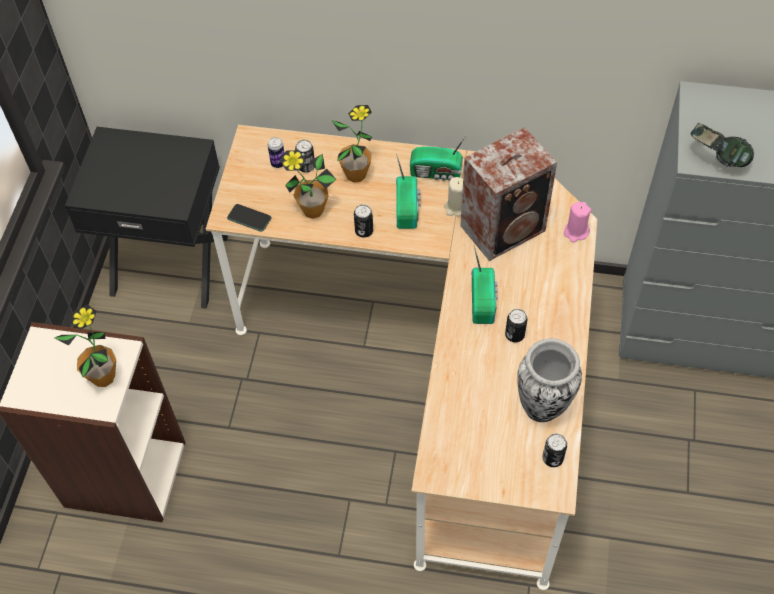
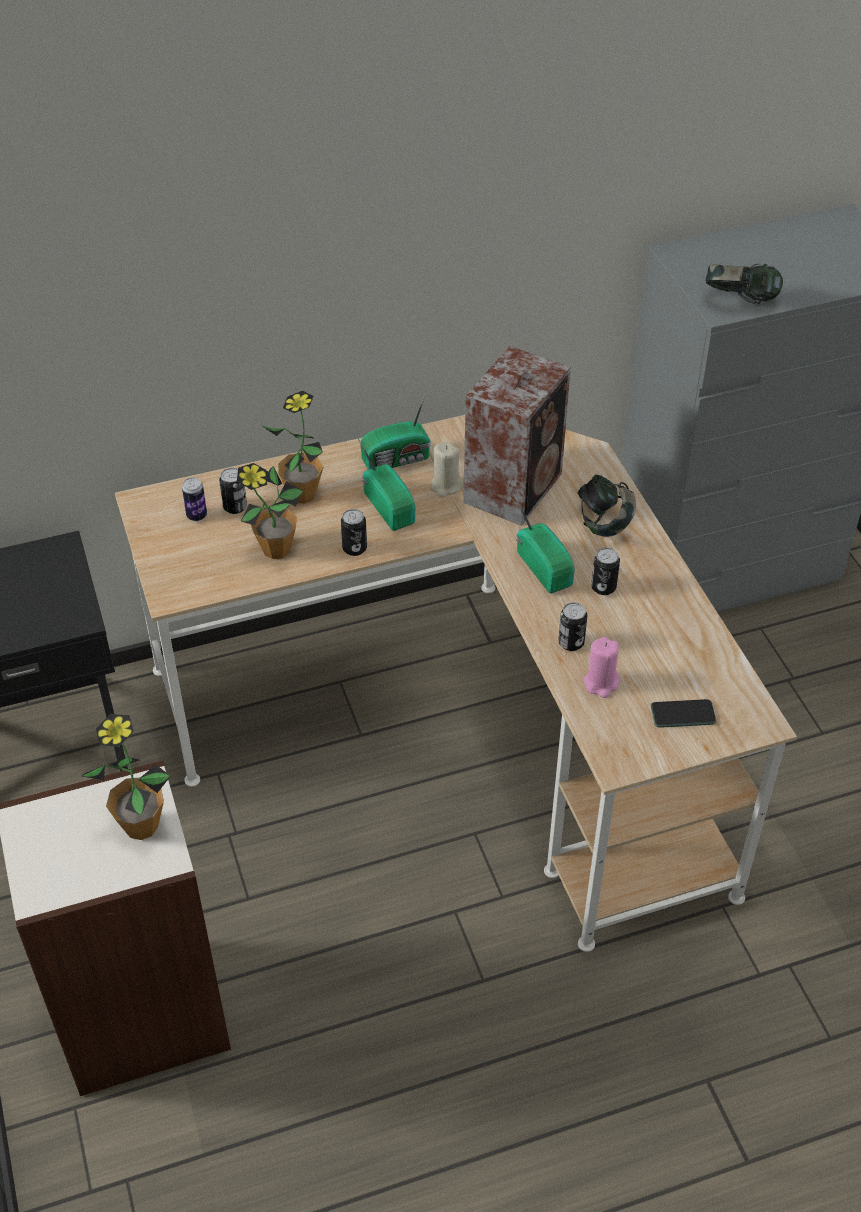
camera: 30 degrees left, 10 degrees down
(249, 218) = (201, 586): phone -> phone (683, 714)
(543, 407) = (686, 646): vase -> none
(550, 283) = (604, 523): none -> headphones
(552, 458) = (733, 692): can -> can (571, 642)
(576, 232) = (595, 463): pink candle -> pink candle (601, 683)

